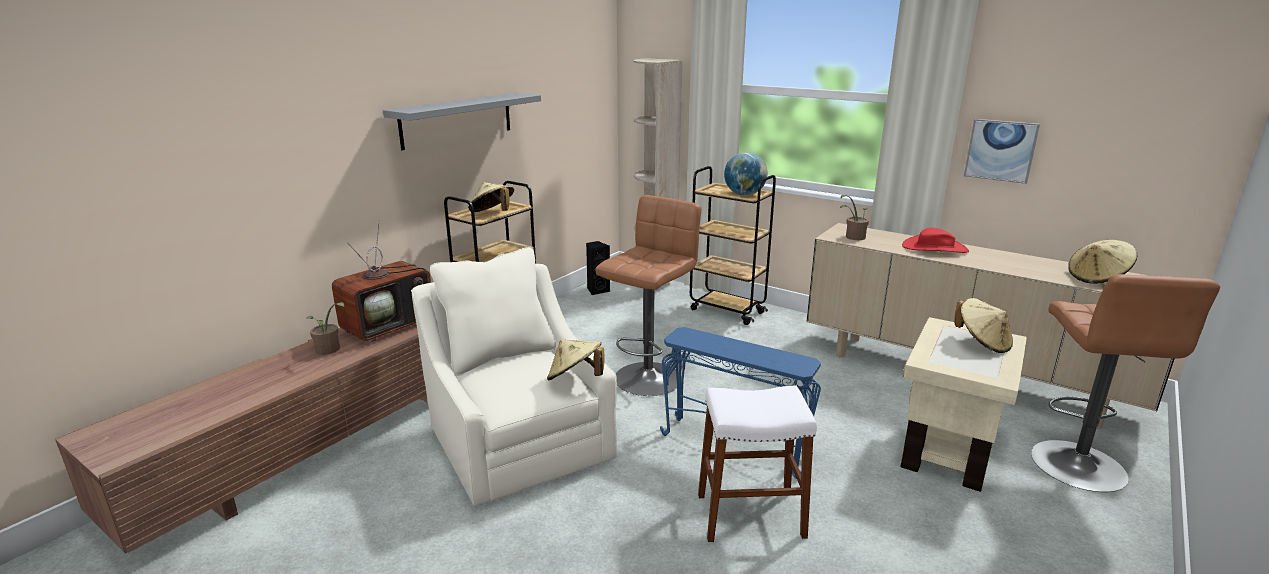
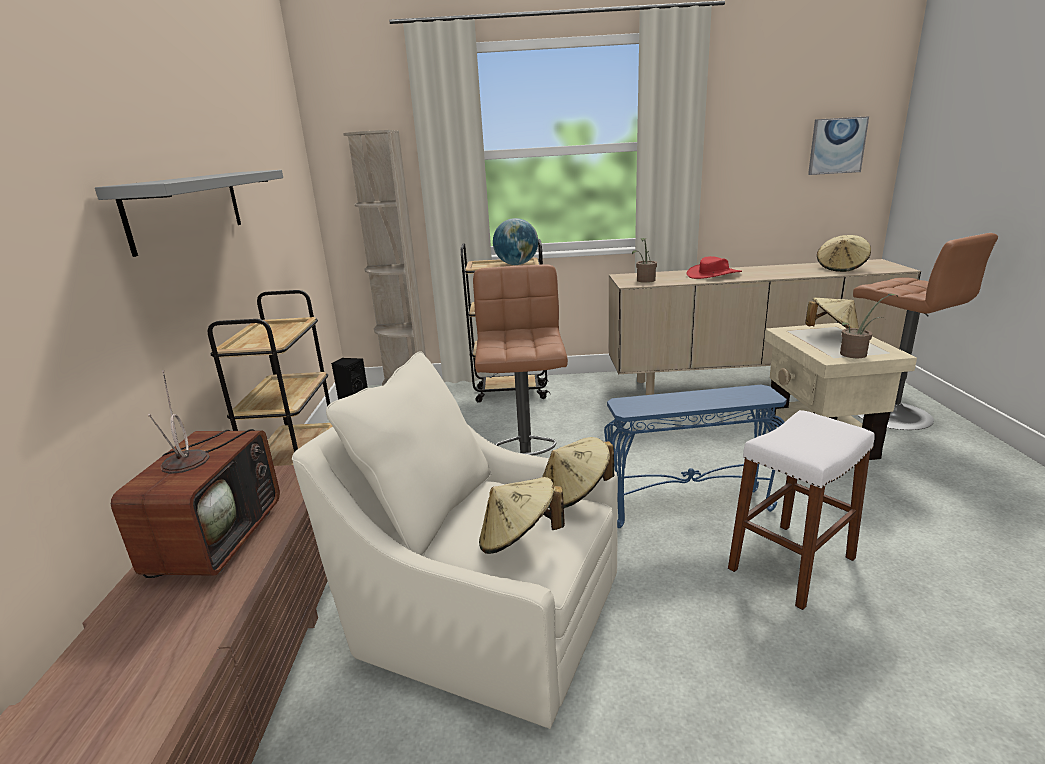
camera: 35 degrees left, 0 degrees up
(329, 350) = (155, 620): potted plant -> potted plant (857, 354)
(492, 214) = (277, 336): beige hat -> beige hat (518, 539)
(1000, 150) = (731, 181): picture -> picture (837, 146)

